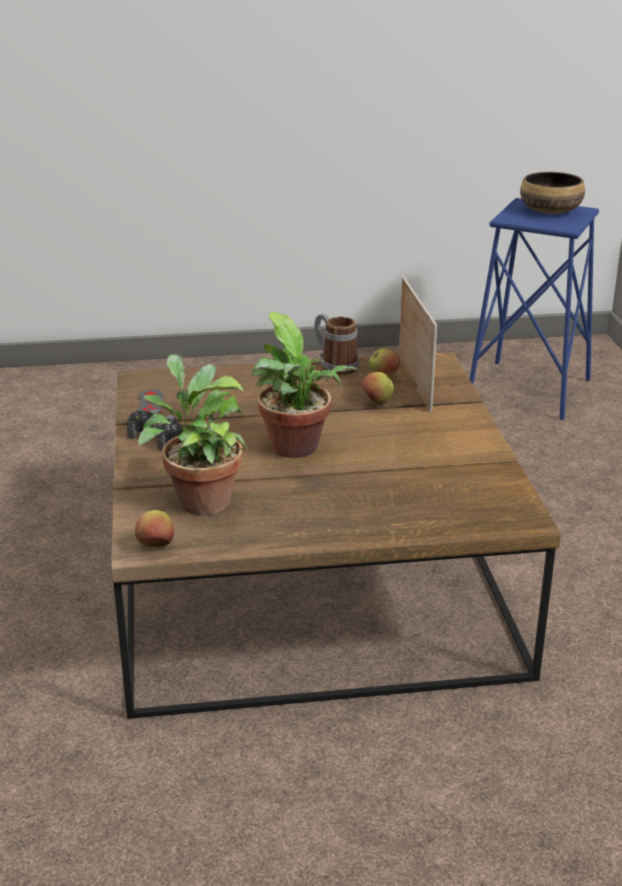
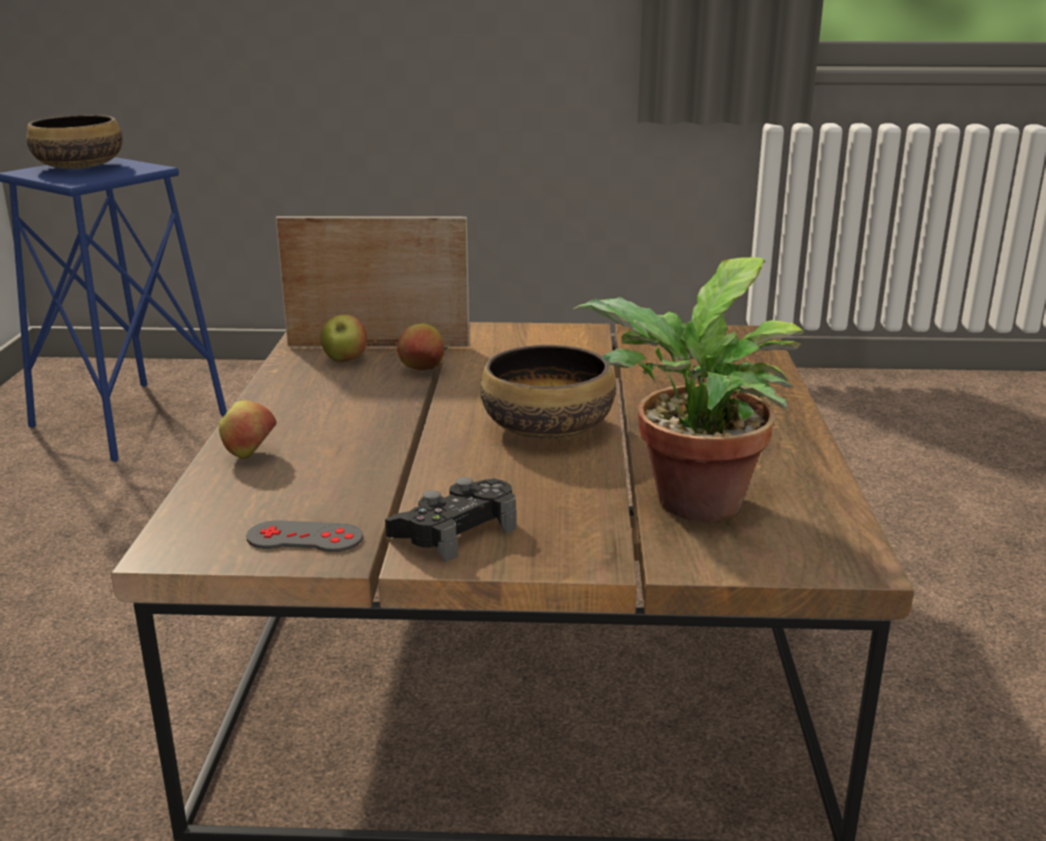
camera: 80 degrees left, 5 degrees down
(156, 547) = (841, 546): apple -> apple (250, 455)
(297, 450) = (548, 428): potted plant -> bowl
(334, 365) = (275, 384): mug -> none

